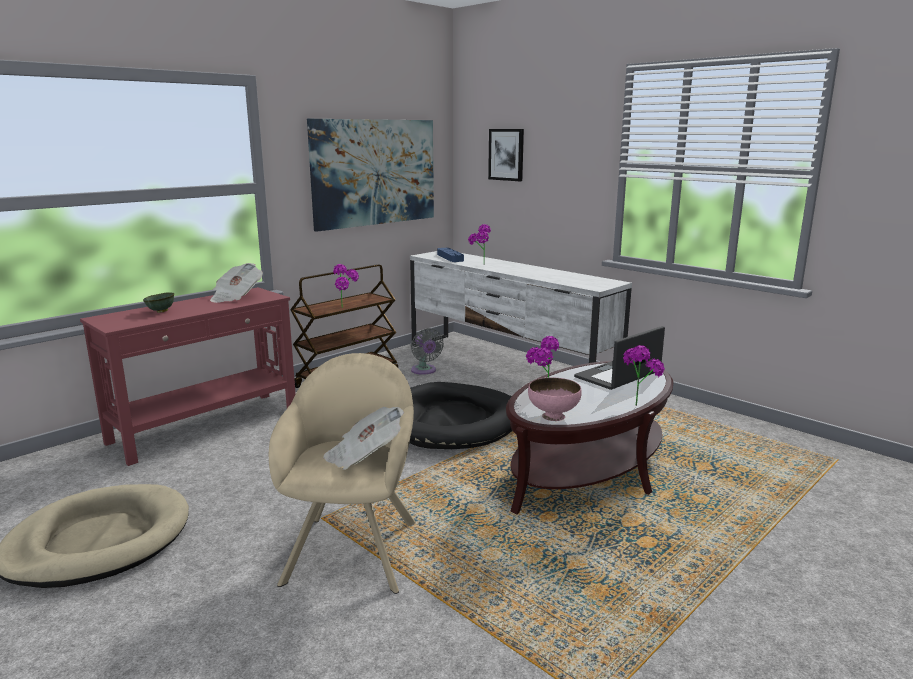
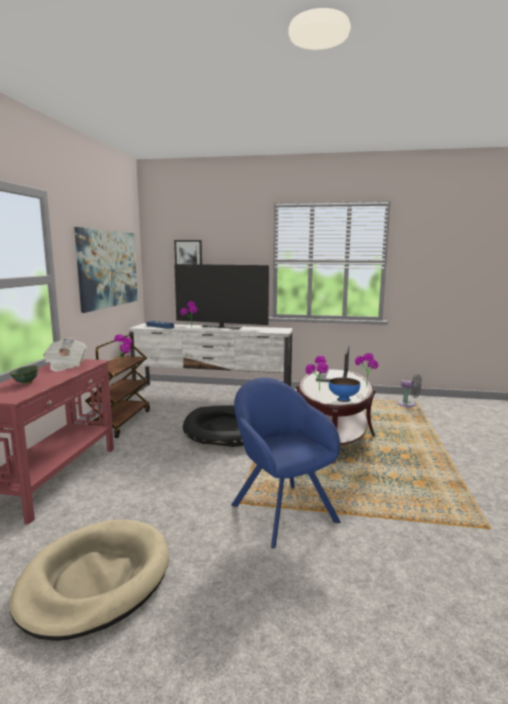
camera: 35 degrees left, 5 degrees down
(354, 546) = (281, 510): beige armchair -> blue armchair
(364, 456) = (297, 441): newspaper -> none
(424, 371) = (166, 406): grey fan -> grey fan (408, 405)
(526, 268) = (221, 327): none -> television
(553, 416) = (343, 399): pink bowl -> blue bowl

